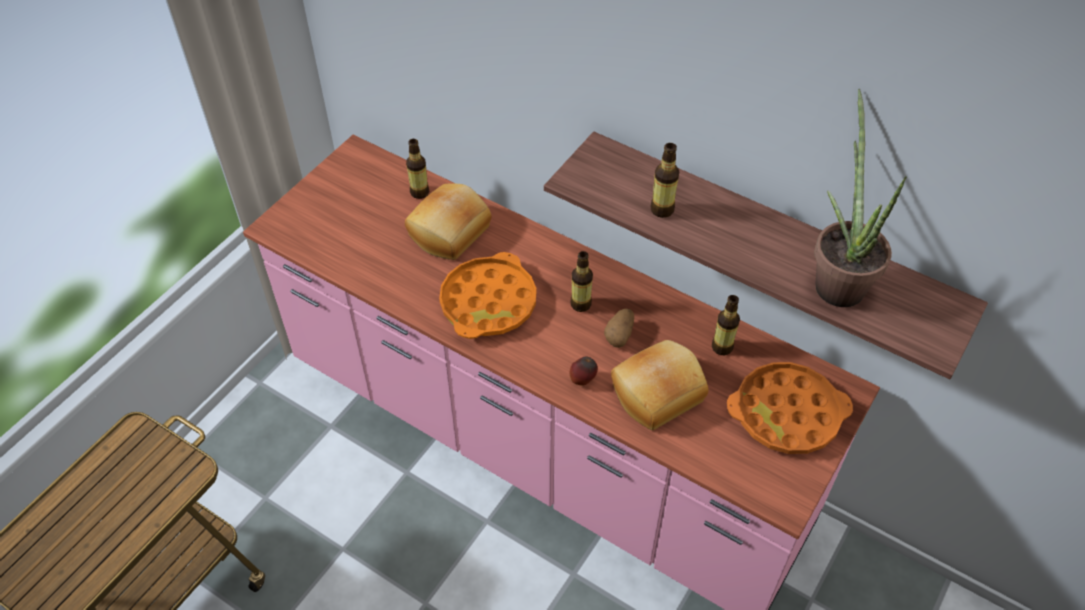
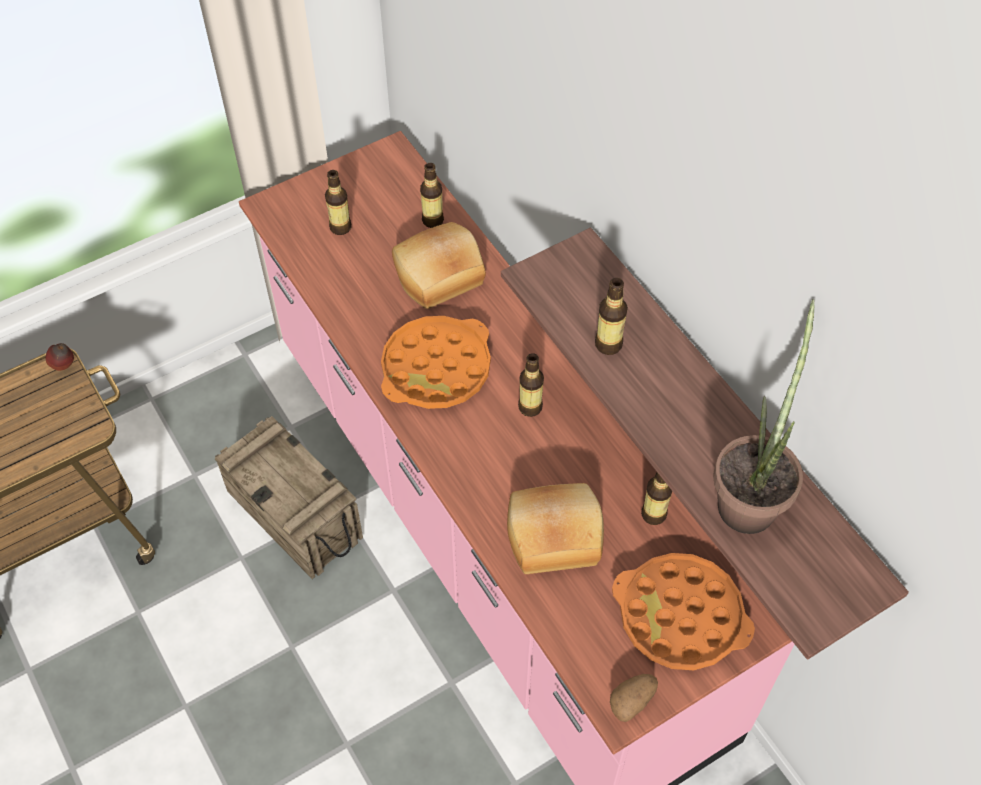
camera: 25 degrees right, 5 degrees up
(345, 223) = (340, 227): none -> bottle
(372, 495) = (295, 515): none -> crate
(583, 380) = (485, 490): apple -> apple (64, 366)
(620, 334) = (552, 457): potato -> potato (632, 701)

